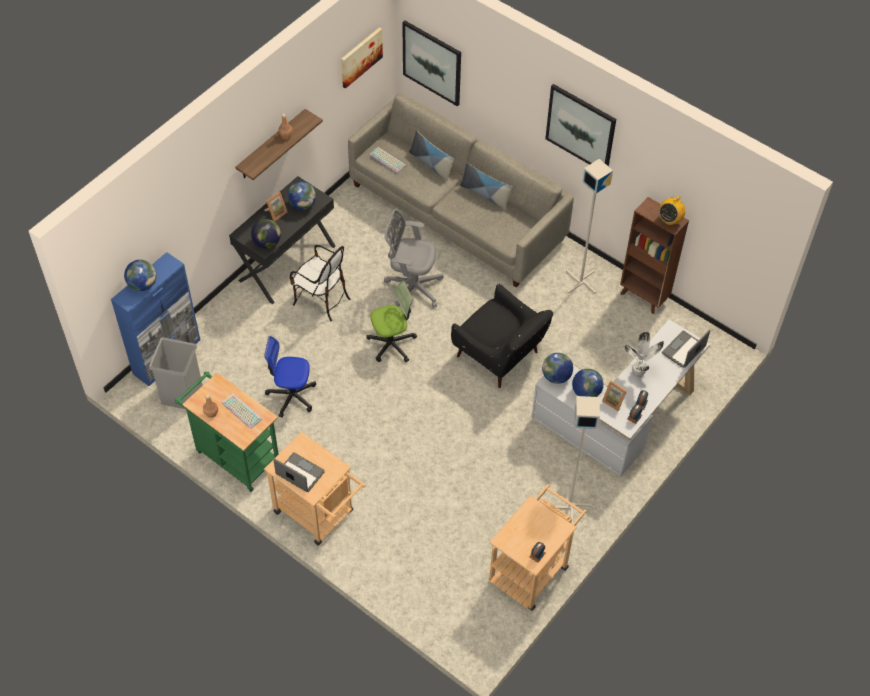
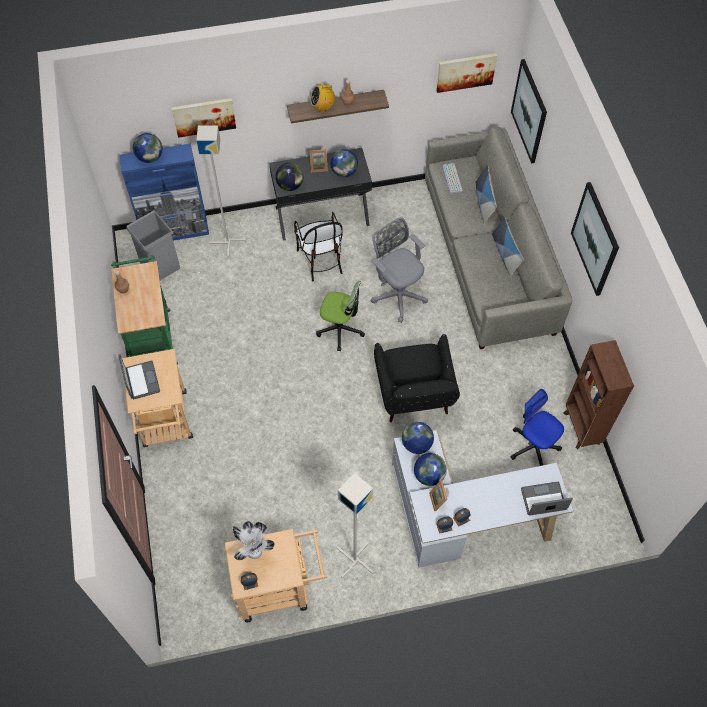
camera: 40 degrees right, 5 degrees up
(173, 217) = (204, 116): none -> picture
(240, 411) = (144, 302): keyboard -> none
(291, 396) = (231, 319): office chair -> office chair (533, 446)
(581, 281) = (539, 379): grey floor lamp -> grey floor lamp (228, 241)
(639, 374) = (483, 492): potted plant -> potted plant (255, 555)
(669, 220) = (615, 374): radio -> radio (323, 107)

